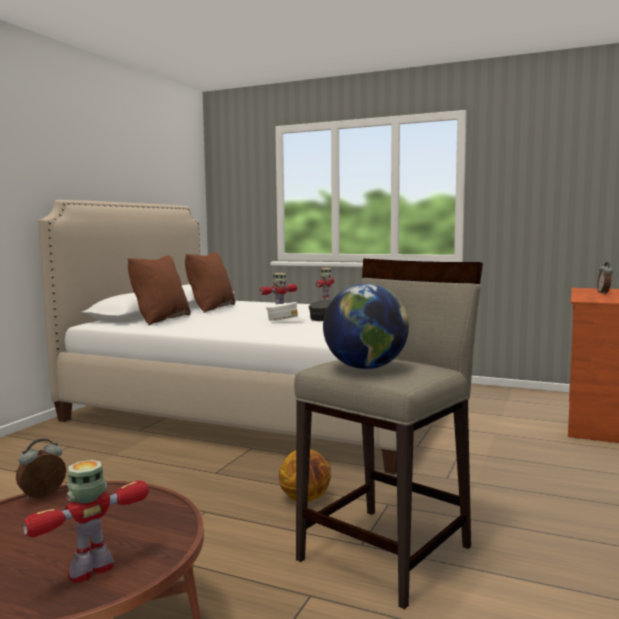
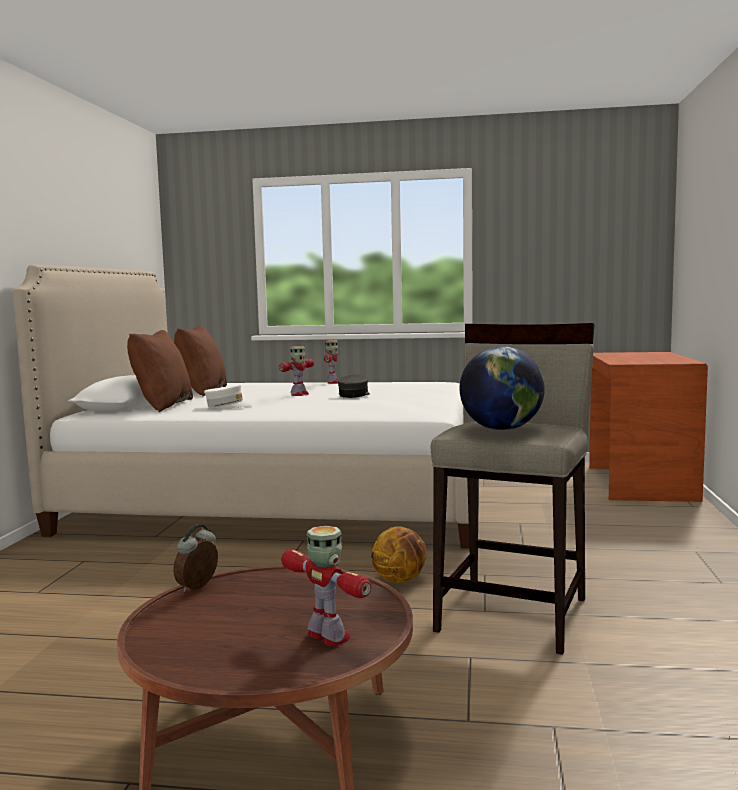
camera: 15 degrees left, 0 degrees up
(92, 570) = (329, 637): toy robot -> toy robot turned 105 degrees clockwise
(285, 320) = (314, 398): white cap -> white cap (228, 406)
(604, 293) = (627, 356): alarm clock -> none

